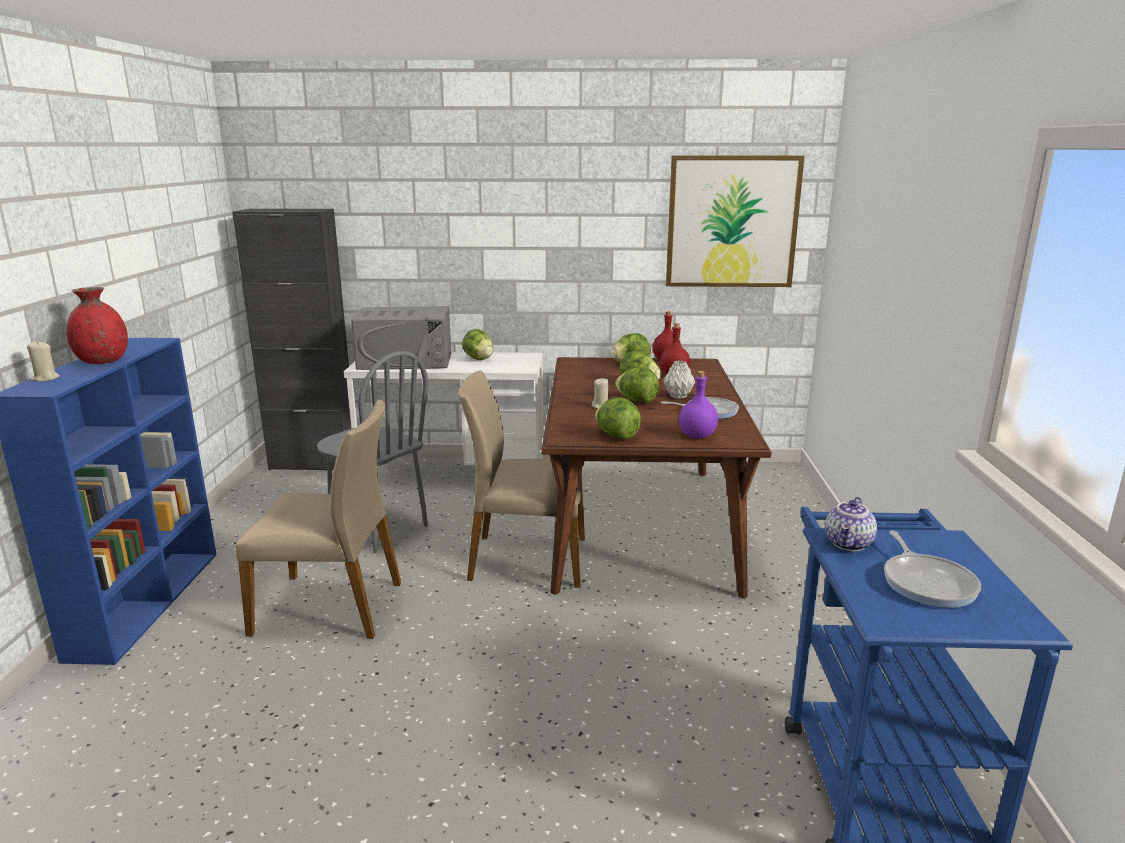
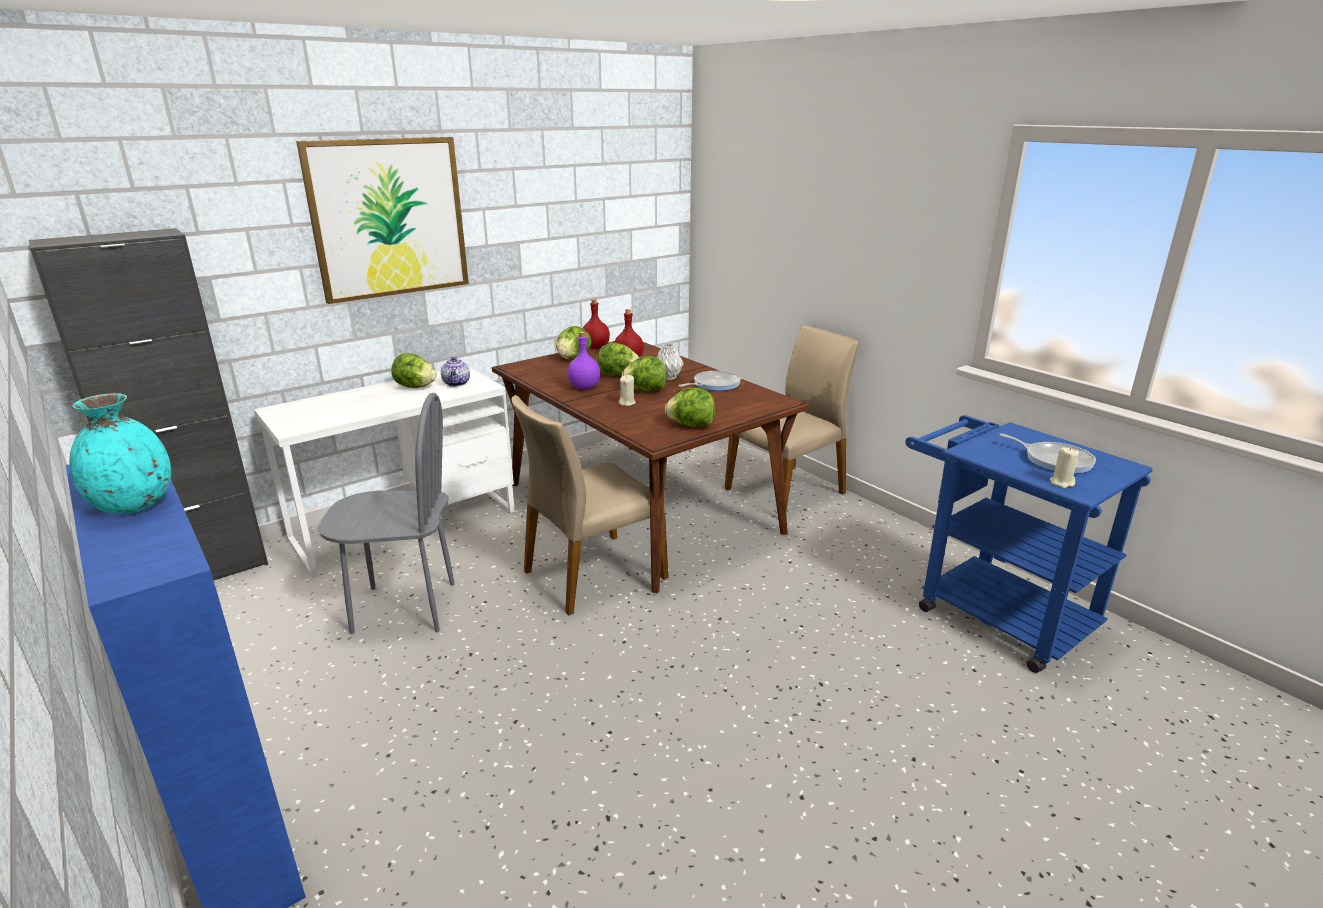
camera: 40 degrees left, 5 degrees up
(45, 378) = (112, 554): beige candle -> beige candle (1061, 483)
(102, 361) = (134, 505): red vase -> turquoise vase
(331, 607) = (473, 702): beige chair -> beige chair (787, 491)
(405, 361) = (333, 408): grey microwave -> none
(696, 435) = (744, 407): purple bottle -> purple bottle (584, 387)
(732, 222) = (620, 204): picture -> picture (389, 218)
(849, 544) = (983, 452): teapot -> teapot (457, 383)

